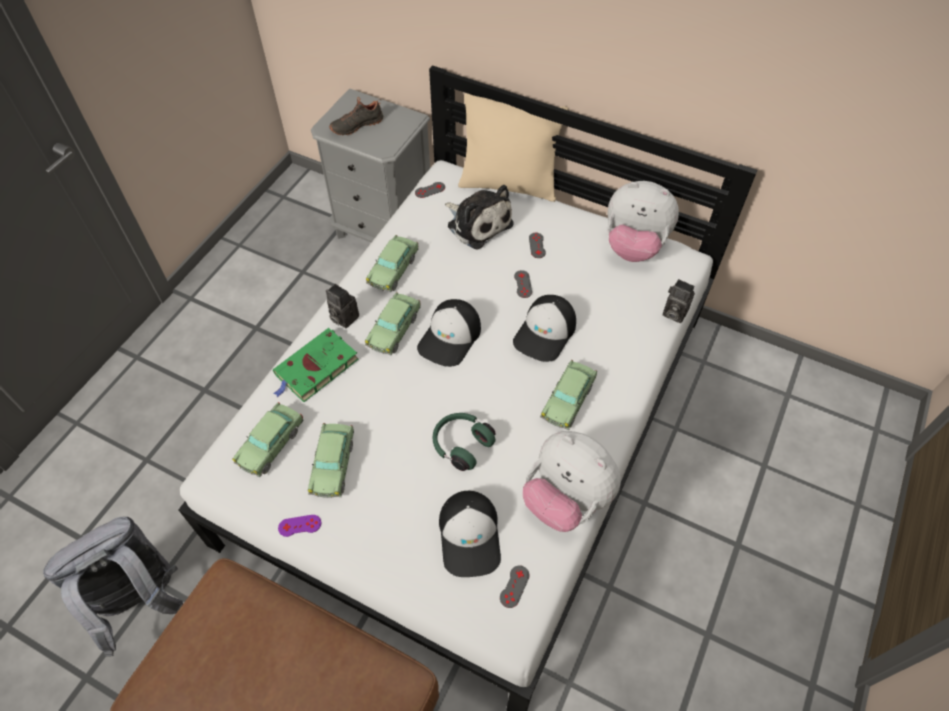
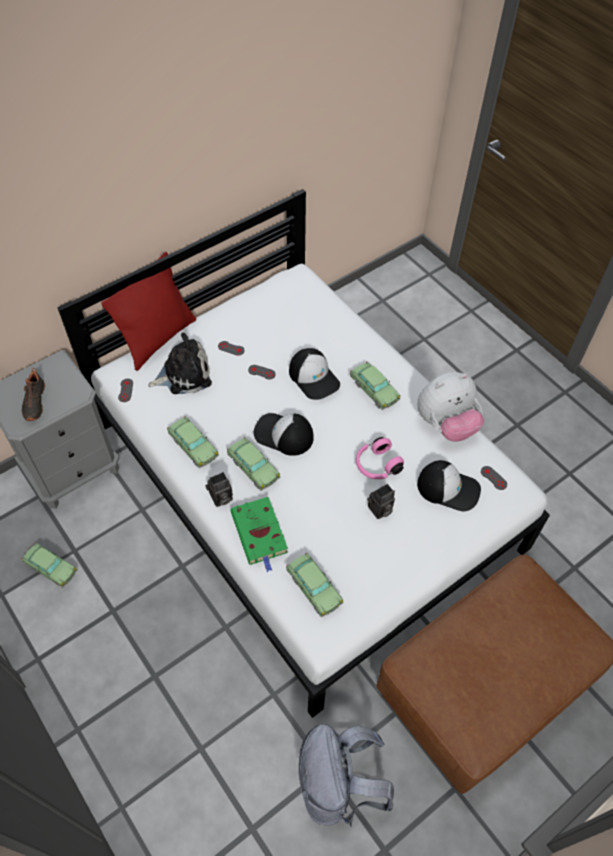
camera: 65 degrees left, 0 degrees up
(299, 525) = (393, 590): purple game controller -> none
(333, 464) = (353, 551): toy car -> toy car (51, 568)
(450, 337) = (283, 435): cap -> cap turned 150 degrees clockwise
(461, 444) = (376, 465): green headphones -> pink headphones
(509, 185) = (158, 339): beige pillow -> red pillow
(634, 246) = (268, 296): plush toy -> none
(673, 313) = (338, 304): camera -> camera (379, 510)

